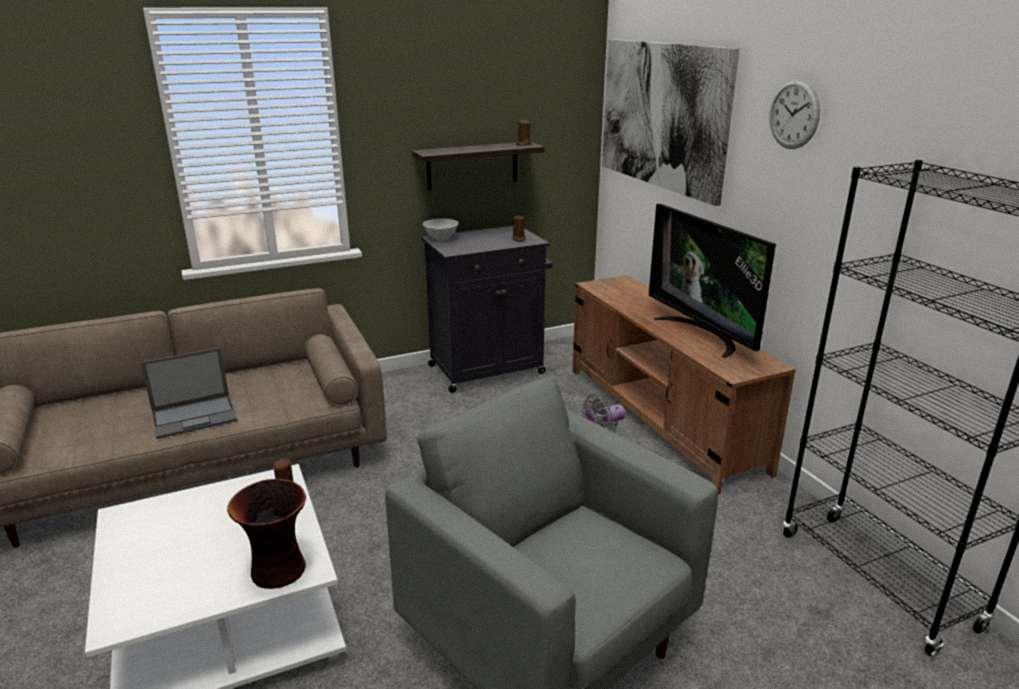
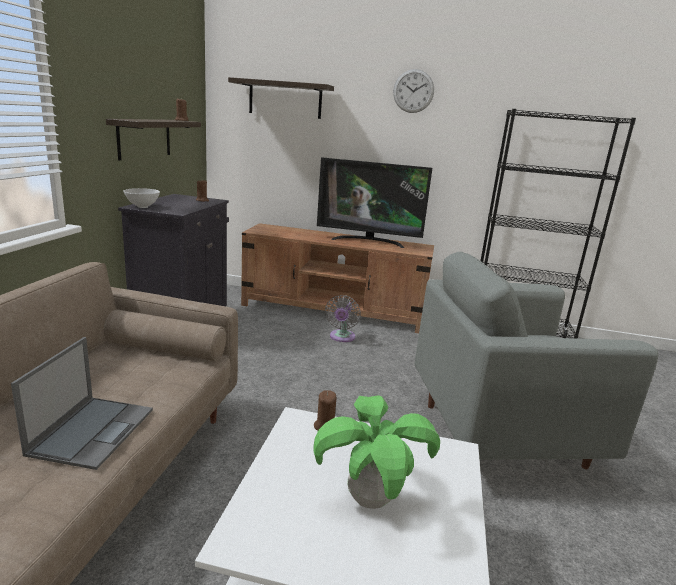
camera: 55 degrees left, 5 degrees down
(200, 548) = (369, 500): none -> potted plant
(279, 571) = (446, 466): vase -> none
(662, 115) = (285, 99): picture -> shelf

